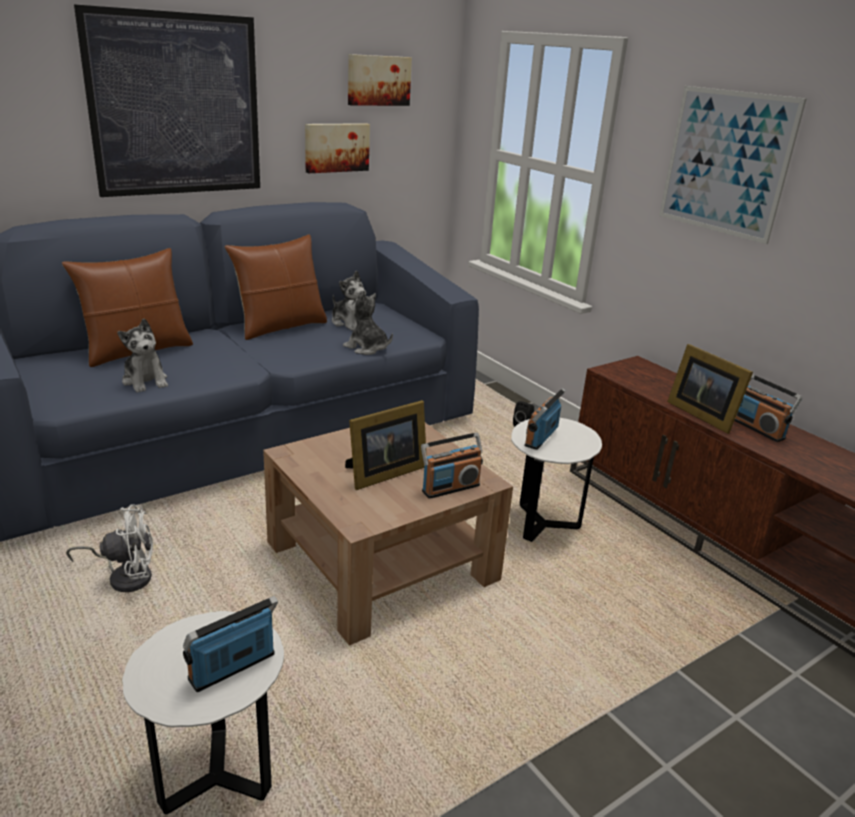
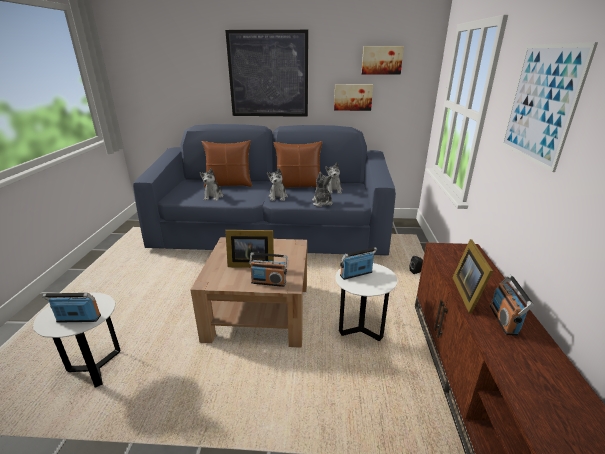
camera: 40 degrees right, 0 degrees up
(125, 576) = (166, 276): white fan -> none
(277, 353) = (278, 197): none -> plush toy

